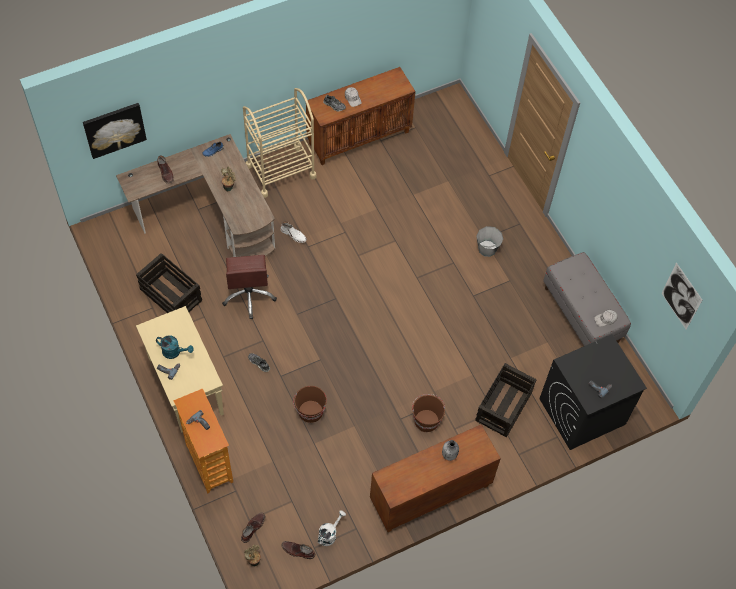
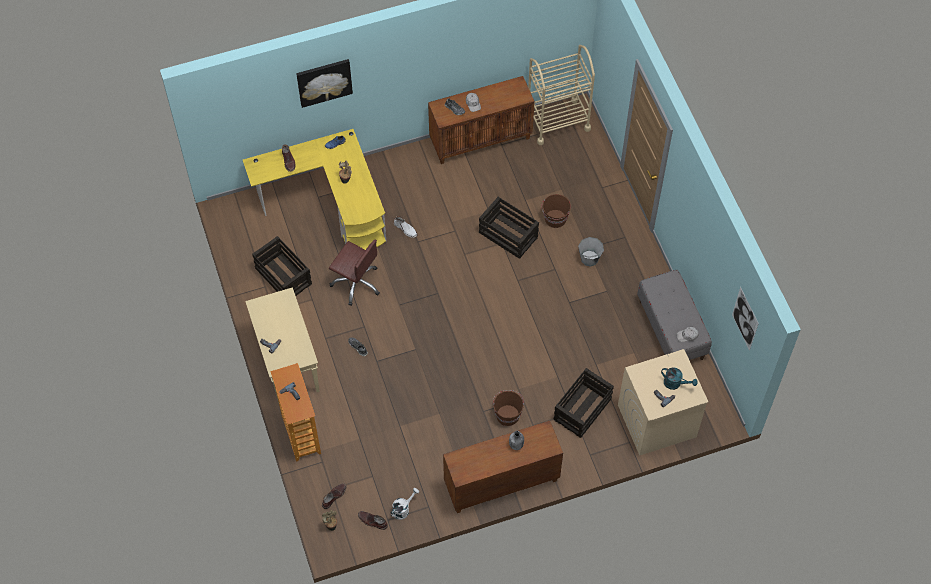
camera: 10 degrees right, 0 degrees up
(114, 129) = (243, 118): picture -> picture (324, 82)
(174, 352) = (277, 328): turquoise watering can -> turquoise watering can (675, 383)
(211, 215) = (330, 204): brown desk -> yellow desk
(249, 295) = (356, 283): brown office chair -> brown office chair turned 60 degrees counterclockwise
(281, 171) = (401, 166): beige cart -> beige cart (557, 121)
(310, 412) = (400, 397): brown bucket -> brown bucket (555, 219)
(401, 232) = (508, 235): none -> crate
(581, 412) = (656, 421): black washing machine -> beige washing machine

